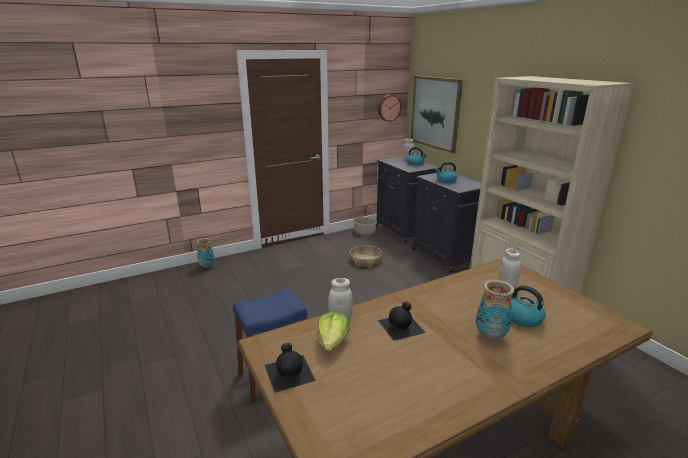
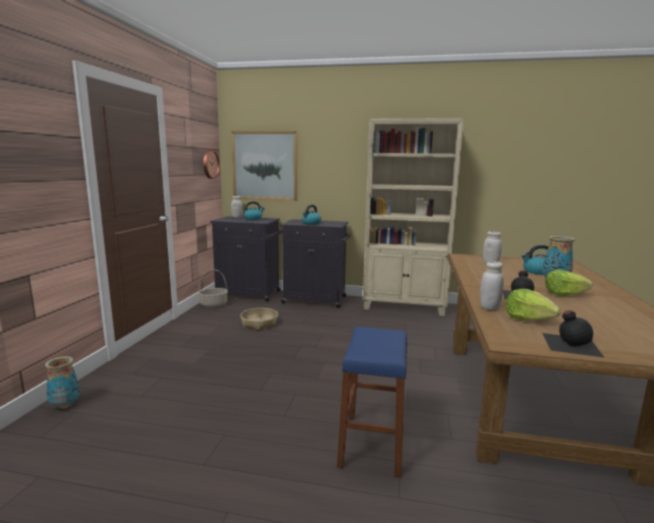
camera: 50 degrees left, 10 degrees down
(449, 348) = (564, 294): none -> lettuce

